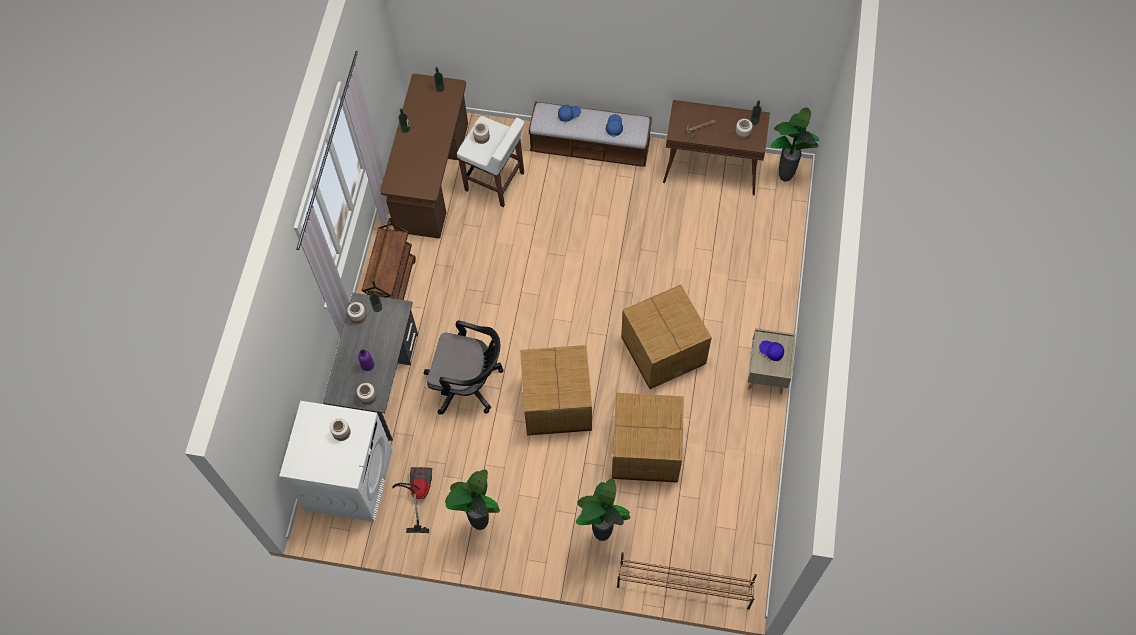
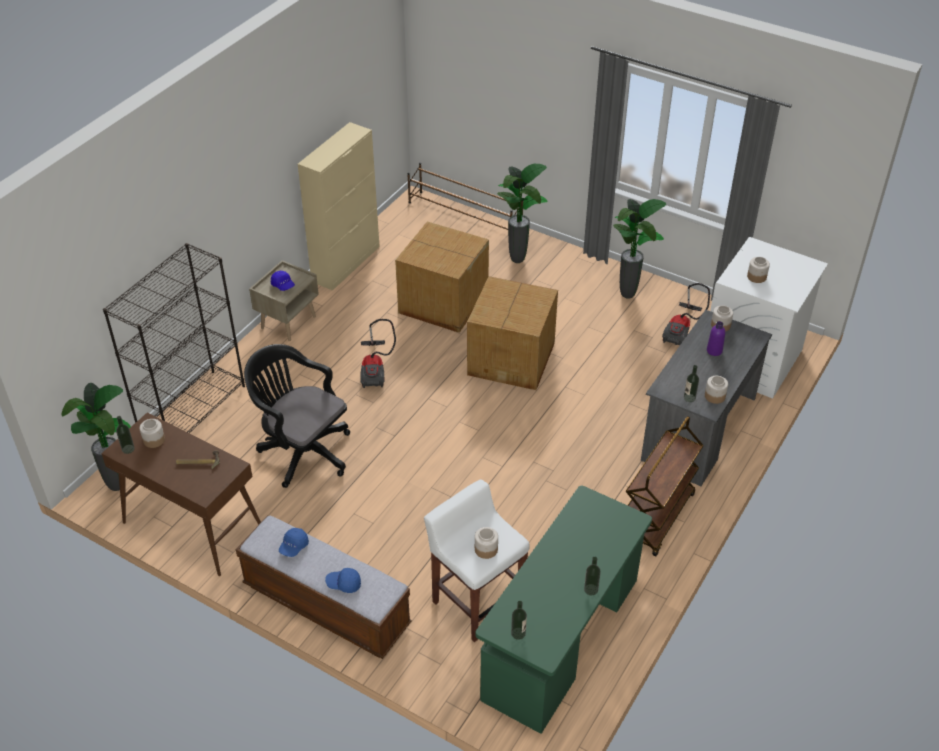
camera: 160 degrees left, 20 degrees down
(432, 177) = (561, 639): brown desk -> green desk
(468, 384) = (598, 400): black office chair -> black office chair (302, 451)
(663, 349) = (375, 369): cardboard box -> vacuum cleaner
(761, 467) = (346, 263): none -> beige cabinet
(779, 257) = (193, 411): none -> black bookcase

